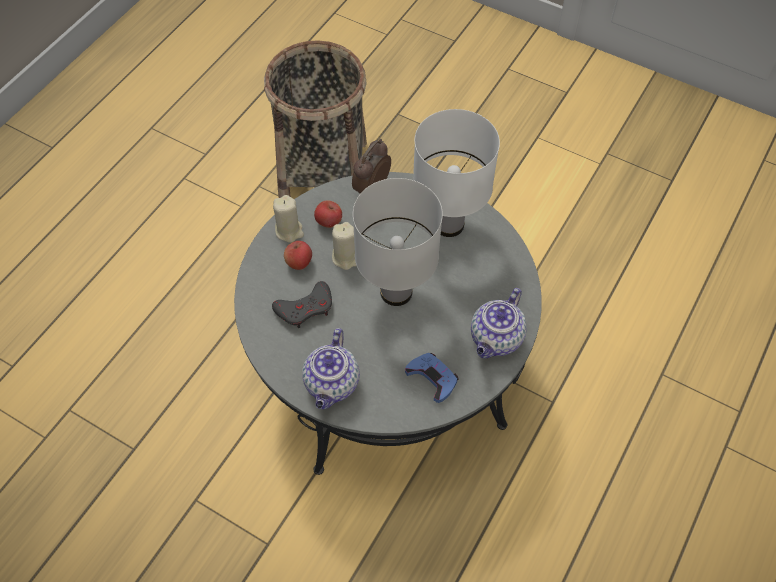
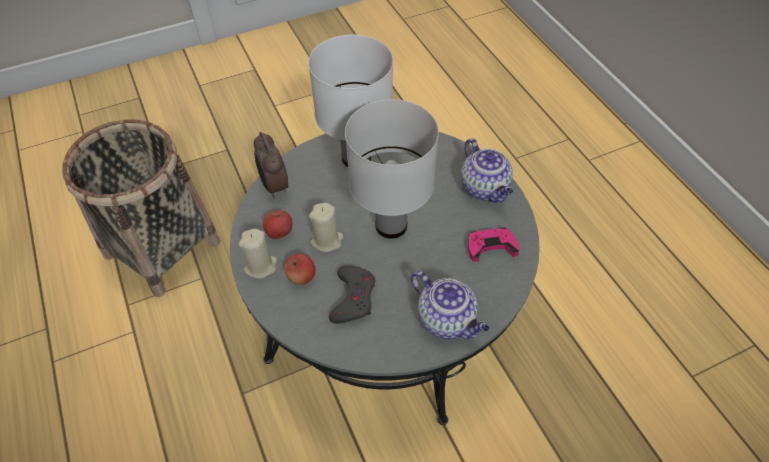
camera: 55 degrees left, 5 degrees down
(432, 378) = (491, 246): blue game controller -> pink game controller

